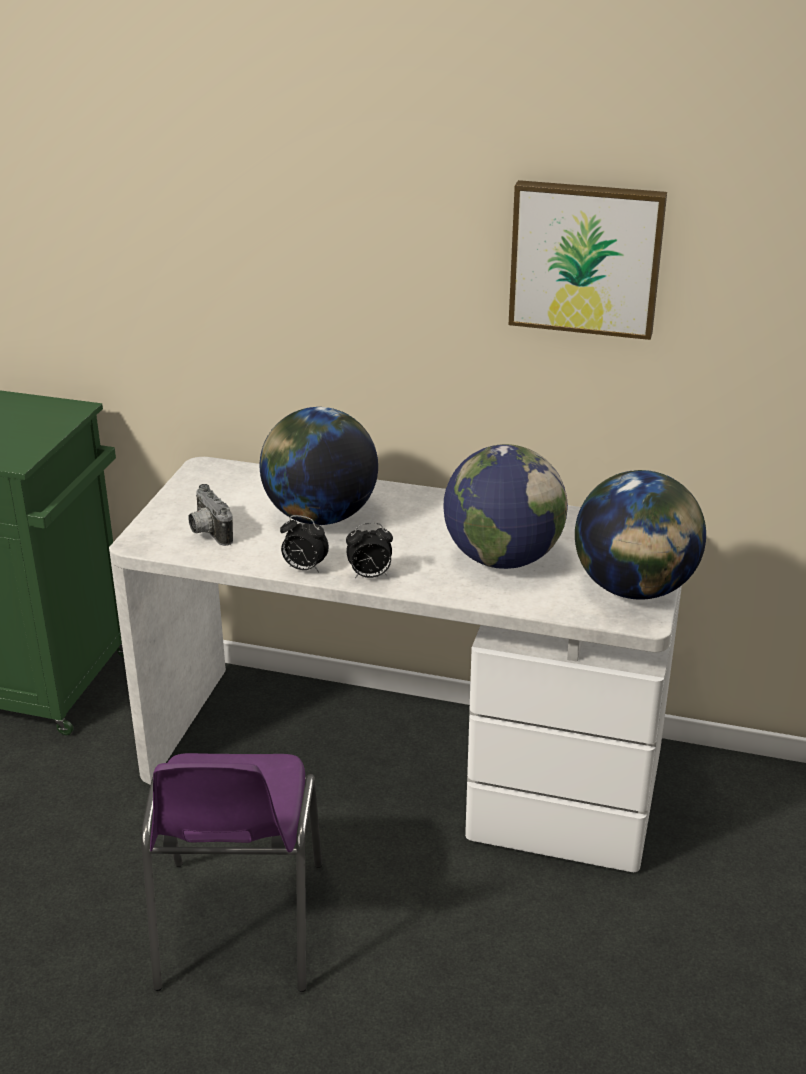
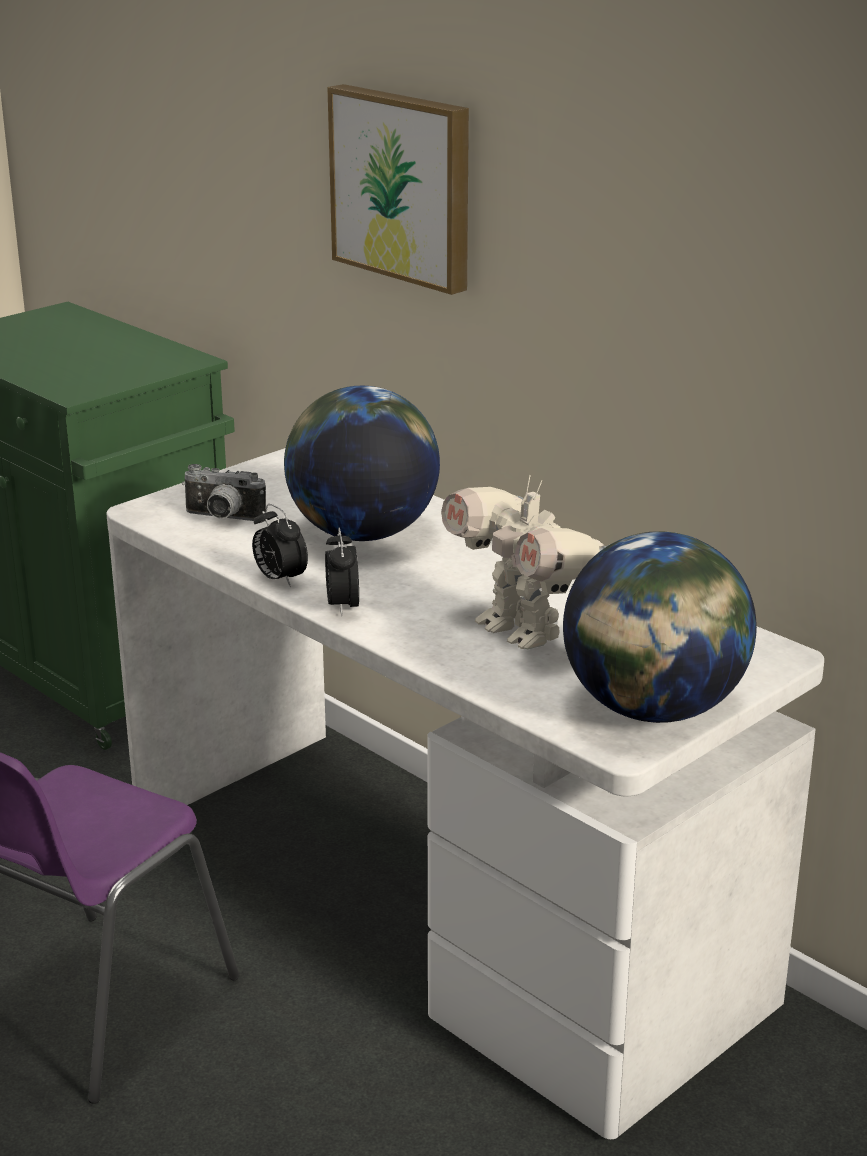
camera: 30 degrees right, 5 degrees down
(207, 532) = (222, 519): camera -> camera turned 75 degrees counterclockwise
(369, 576) = (342, 606): alarm clock -> alarm clock turned 60 degrees clockwise
(502, 559) = (522, 631): globe -> toy robot
(586, 258) = (721, 233): picture -> picture (404, 186)

